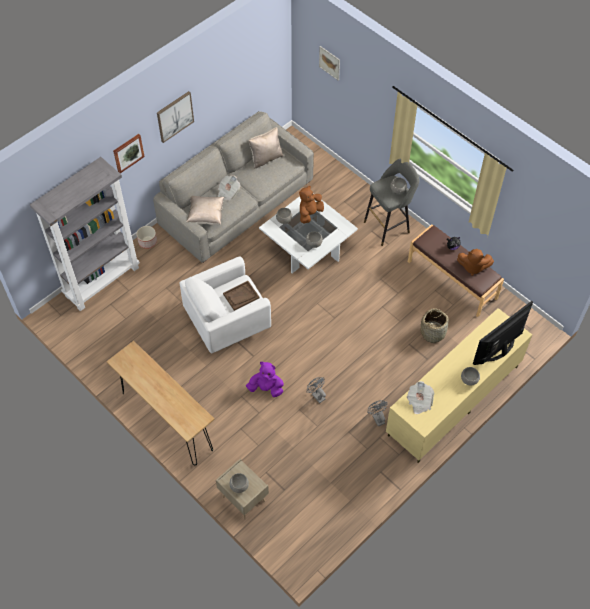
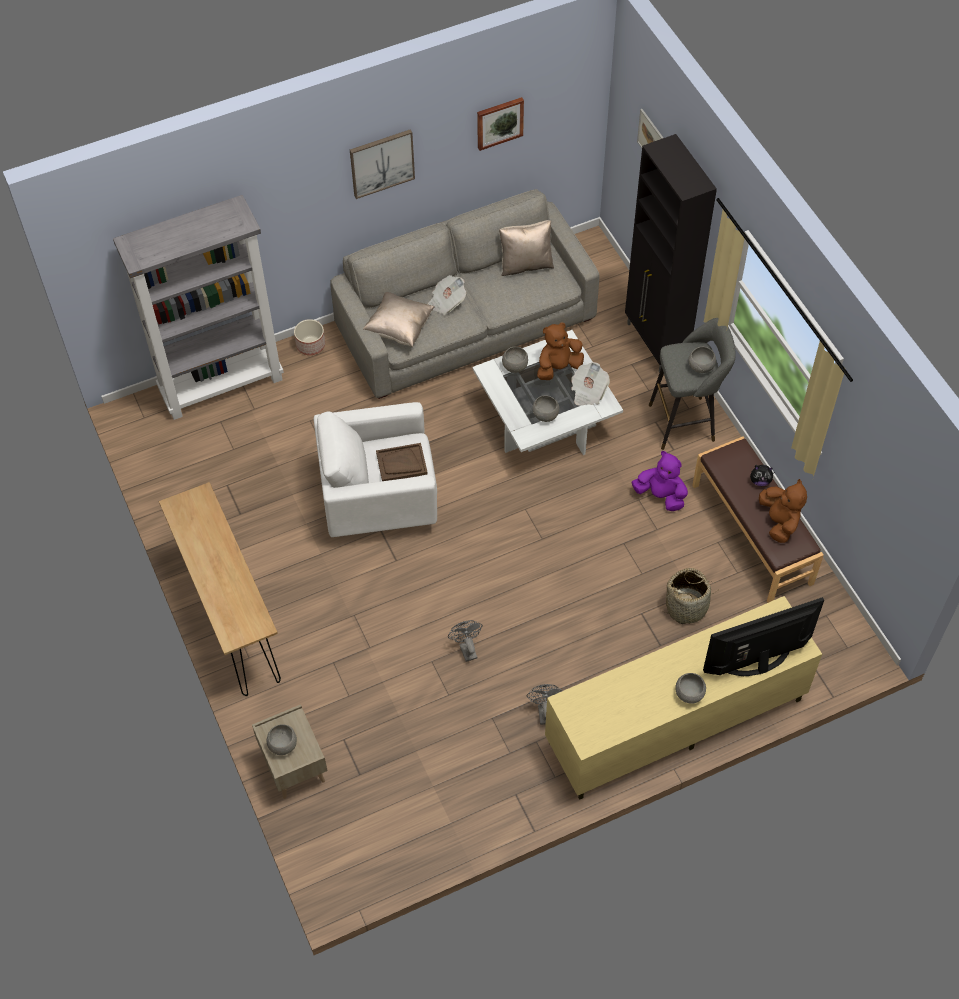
camera: 20 degrees right, 0 degrees up
(128, 152) = (293, 200): picture -> picture (499, 122)
(266, 388) = (395, 614): purple plush toy -> purple plush toy (660, 495)
(353, 186) = (655, 344): none -> black cabinet
(419, 402) = (596, 703): newspaper -> newspaper (588, 391)
(472, 267) = (779, 521): brown plush toy -> brown plush toy turned 135 degrees counterclockwise

